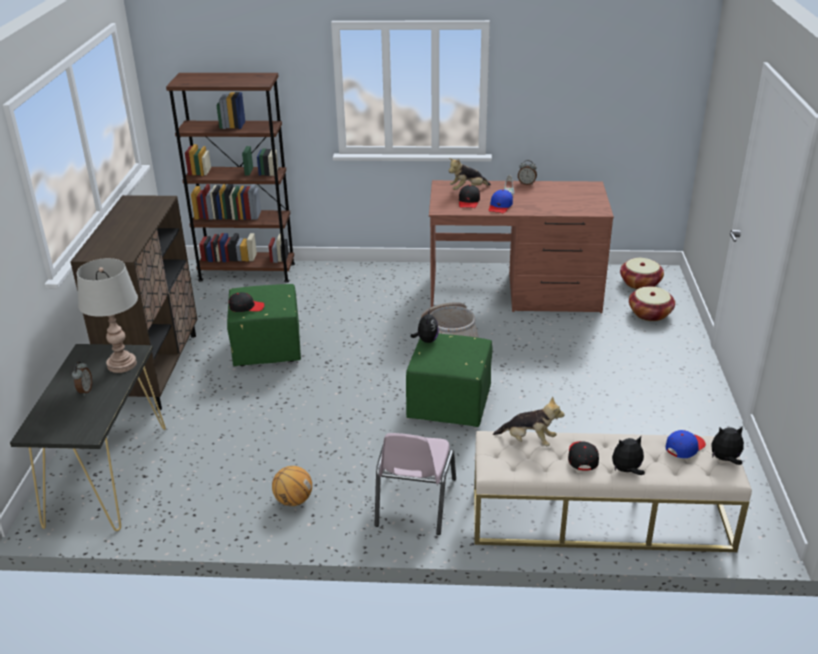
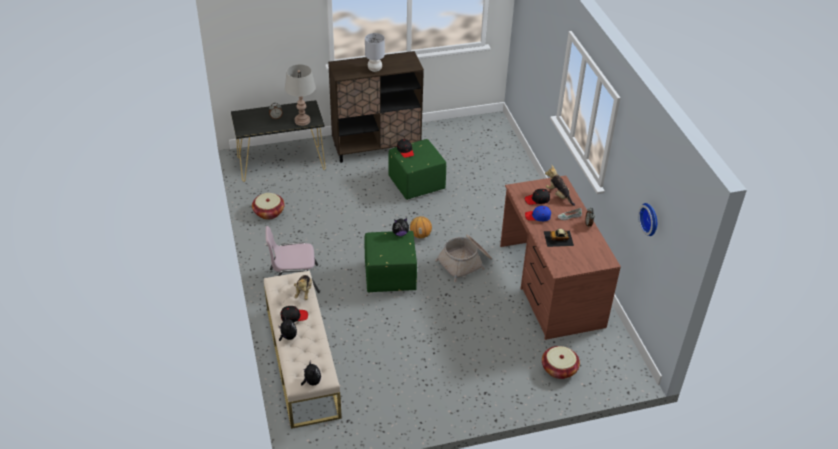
camera: 70 degrees right, 10 degrees up
(137, 227) = (375, 69): none -> grey table lamp
(247, 272) = (505, 148): brown bookcase -> none
(293, 500) = (281, 233): basketball -> basketball (420, 235)
(545, 202) = (558, 238): none -> toy car
(609, 105) = (650, 219): none -> wall clock
(640, 283) = (607, 359): basket -> basket (269, 212)
(684, 447) = (317, 361): blue cap -> none

